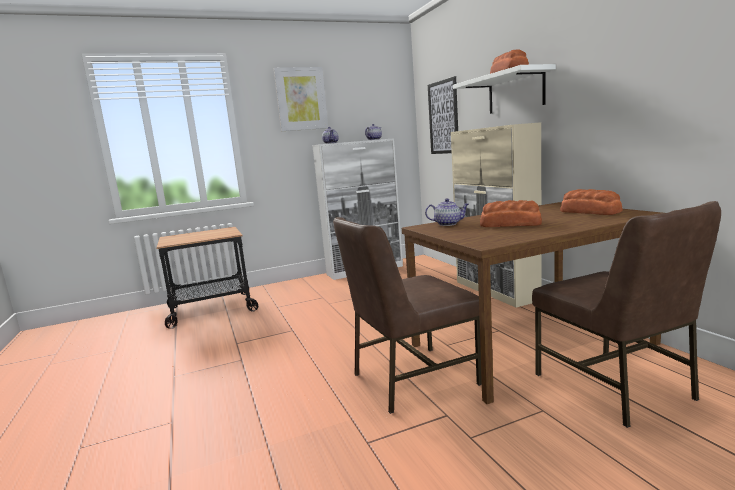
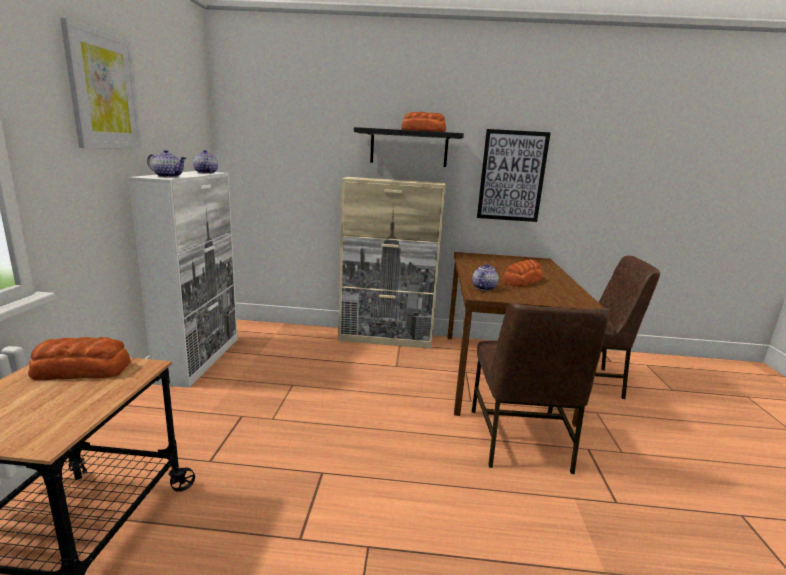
camera: 65 degrees left, 5 degrees up
(443, 117) = (282, 152): picture -> picture (512, 176)
(515, 92) = (409, 148): white shelf -> black shelf
(589, 212) = (513, 261): bread -> bread (81, 370)

